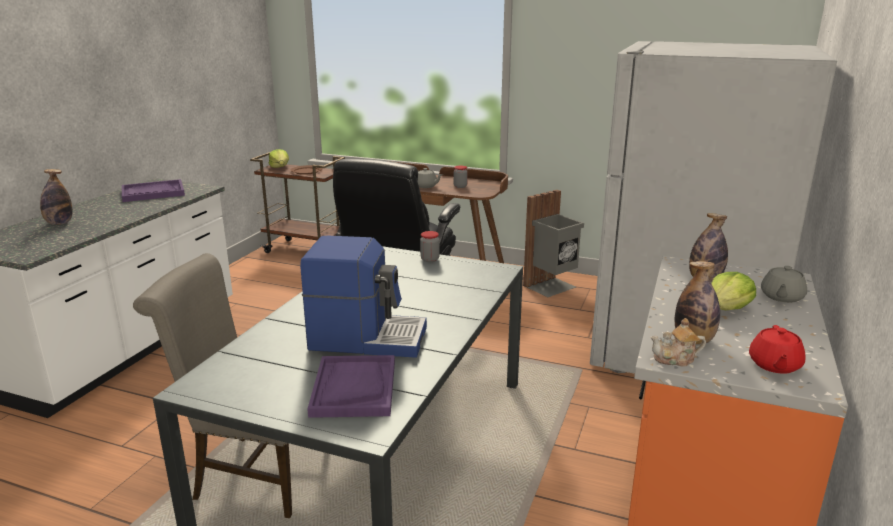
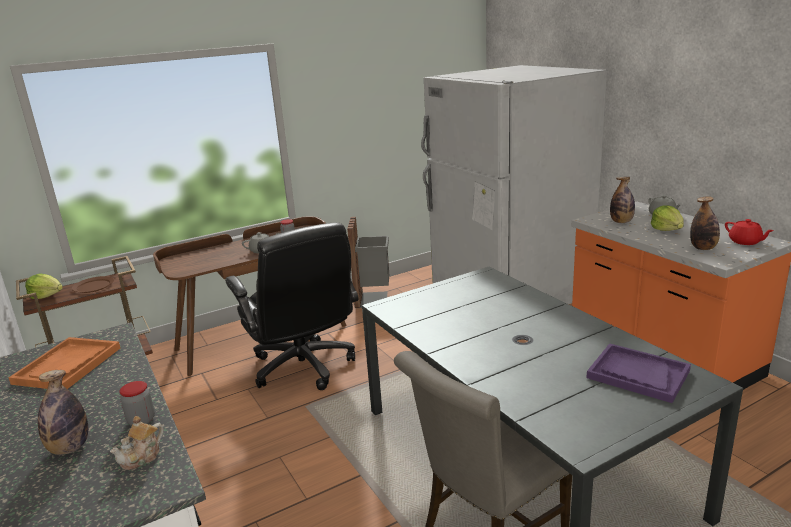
camera: 50 degrees left, 0 degrees up
(153, 193) = (68, 365): purple tray -> orange tray
(367, 338) = (557, 349): coffee machine -> none
(430, 259) = (433, 291): jar -> jar (141, 420)
(675, 359) = (724, 259): teapot -> teapot (142, 457)

